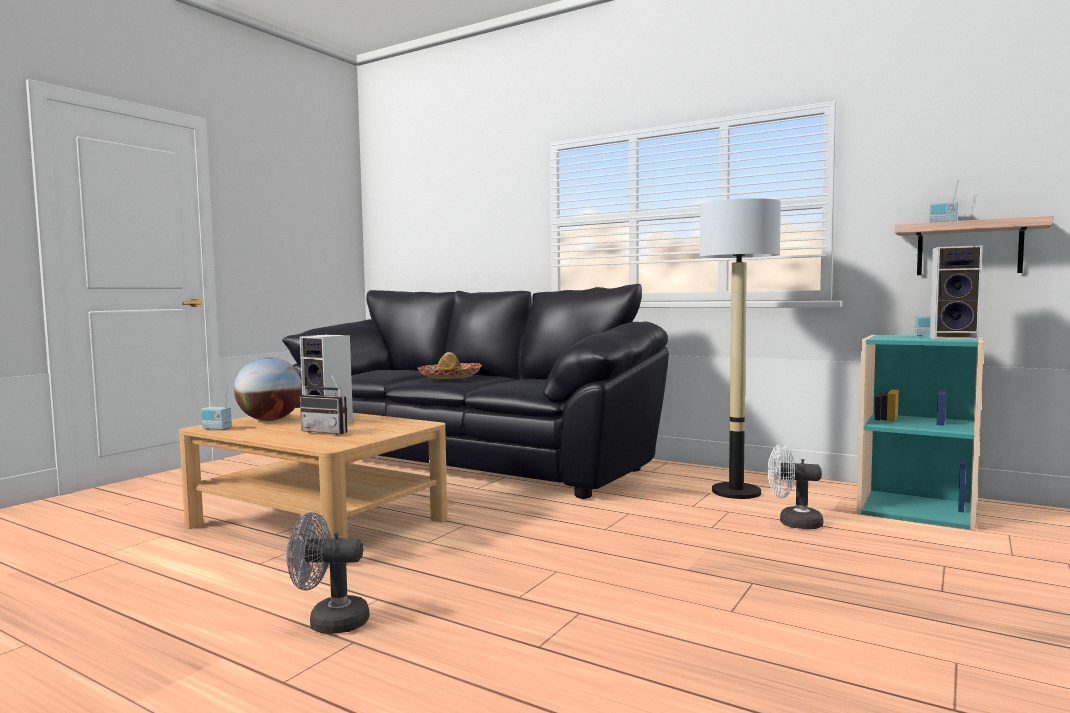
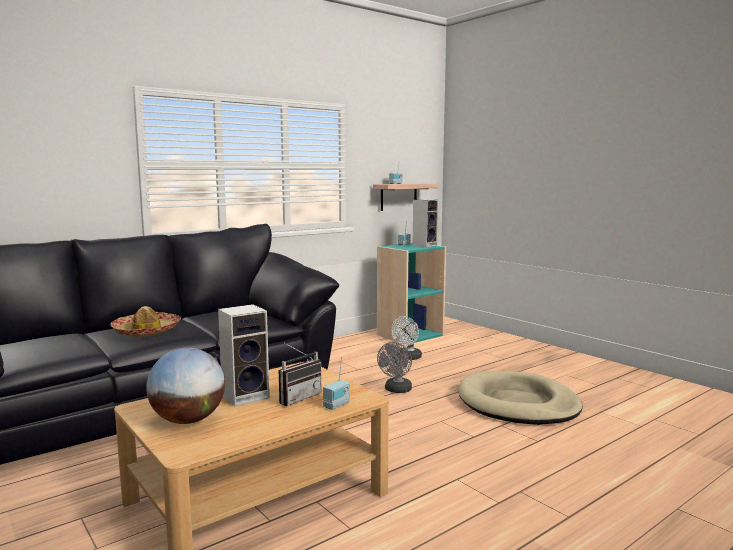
camera: 70 degrees left, 5 degrees up
(216, 429) = (208, 445): radio -> radio (337, 405)
(329, 622) = (488, 498): grey fan -> grey fan (397, 390)
(694, 619) = (517, 403): none -> beige dog bed
(736, 492) = (344, 355): floor lamp -> none

